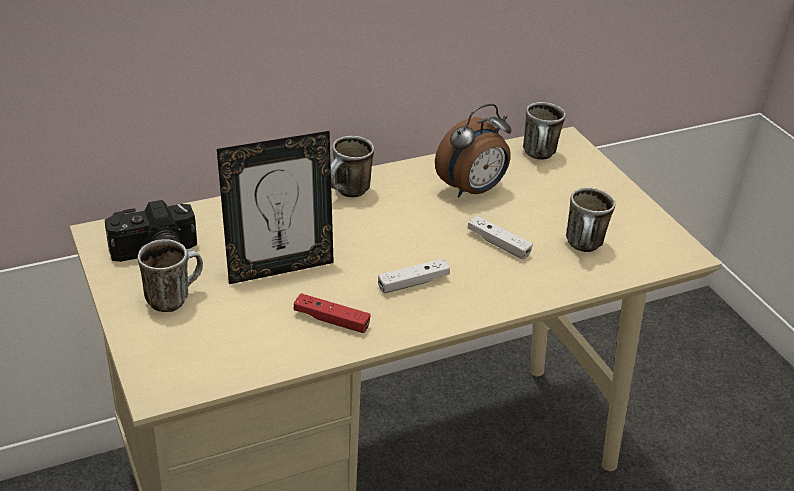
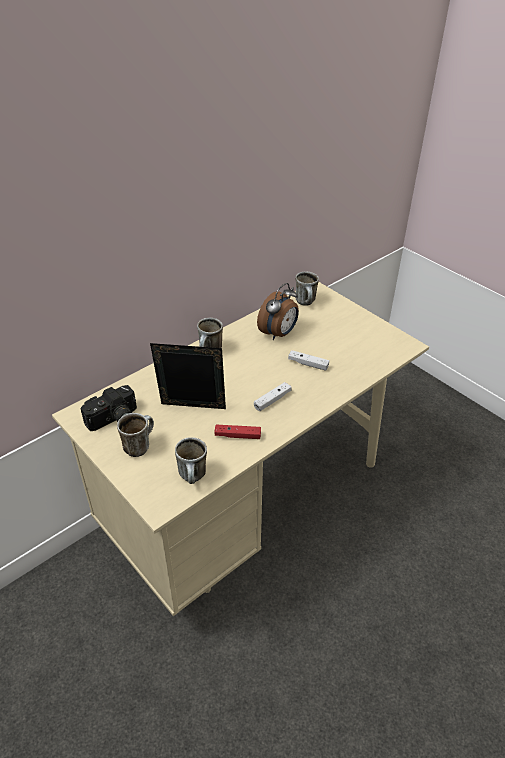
camera: 15 degrees left, 5 degrees up
(279, 268) = (192, 410): picture frame -> picture frame turned 135 degrees counterclockwise
(585, 248) = (355, 355): mug -> mug (194, 478)

